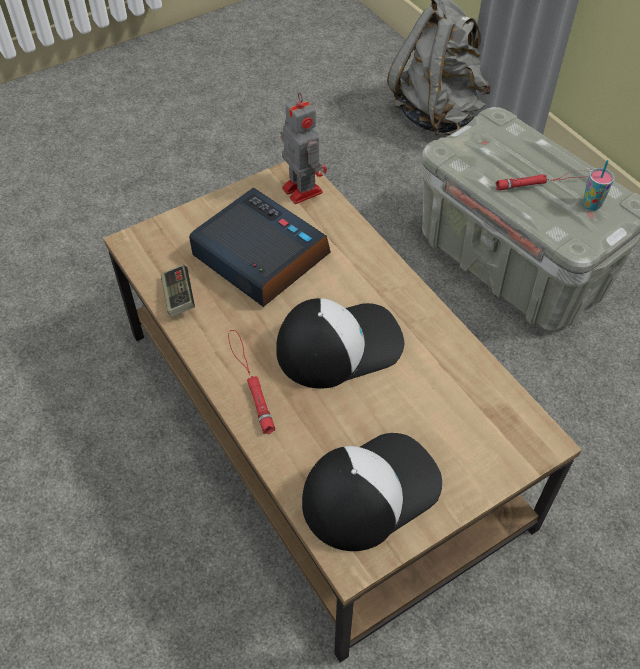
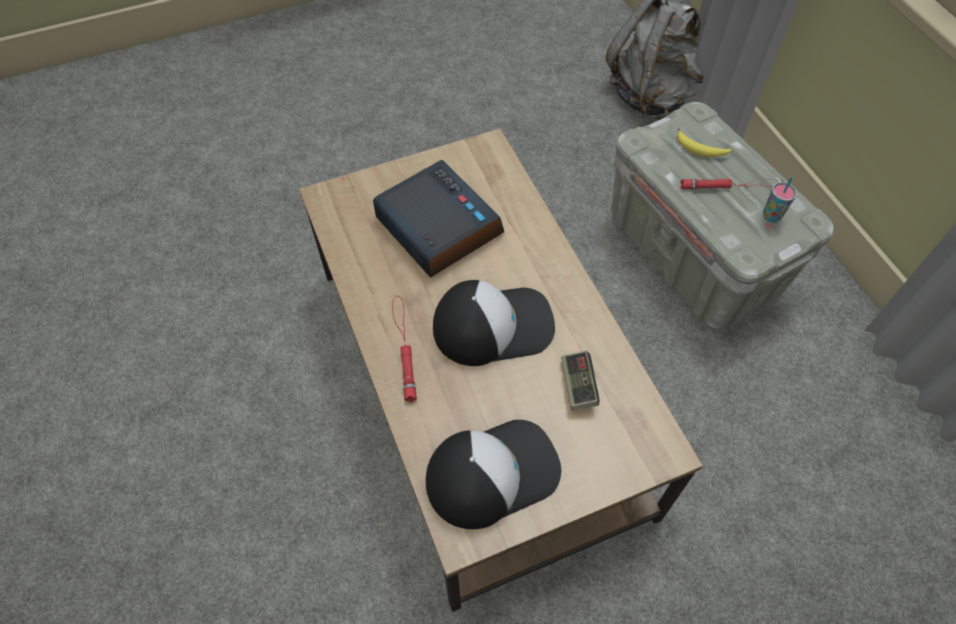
camera: 10 degrees right, 5 degrees up
(178, 297) = (355, 256): game controller -> game controller (578, 385)
(301, 189) = (490, 164): toy robot -> none
(507, 150) = (700, 149): none -> banana

